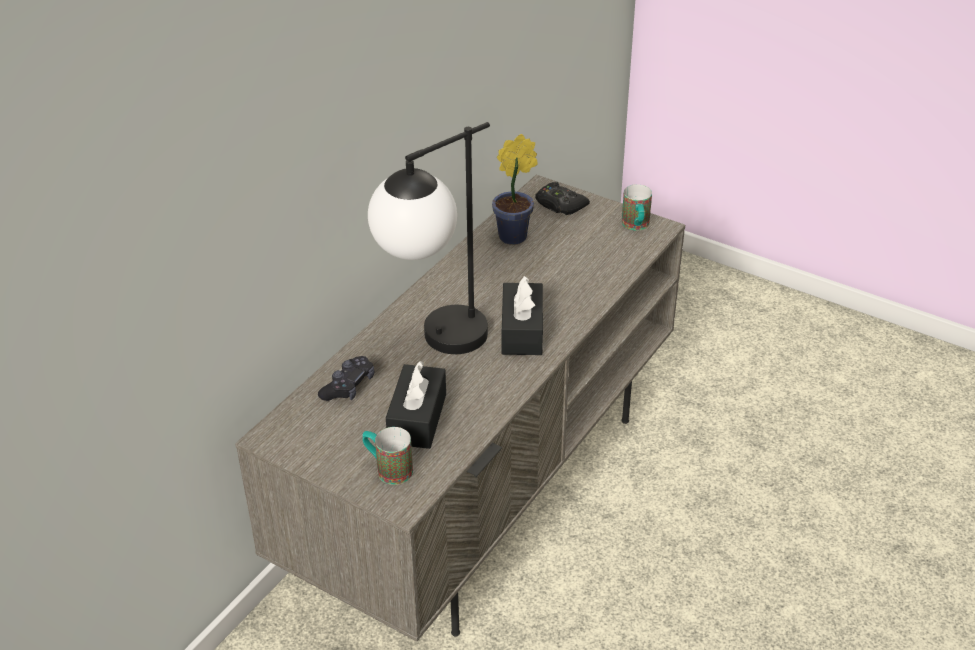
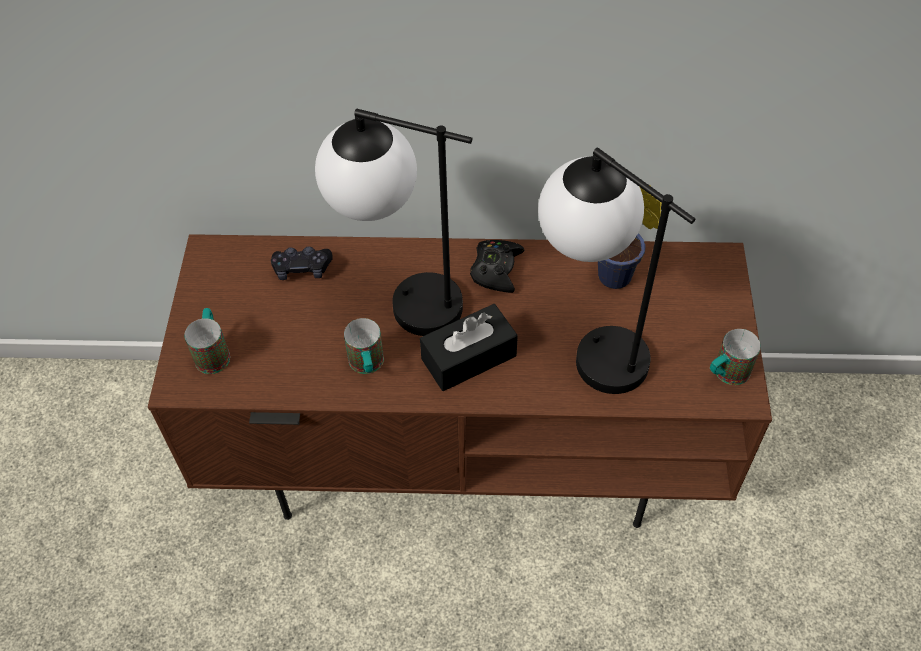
camera: 60 degrees right, 15 degrees up
(417, 418) = (290, 339): black tissue box -> none
(483, 385) = (367, 366): none -> mug
(484, 487) = (466, 449): grey tv stand -> brown tv stand
(560, 205) = (705, 288): black game controller -> black game controller (496, 270)
(561, 272) = (589, 345): none -> table lamp

